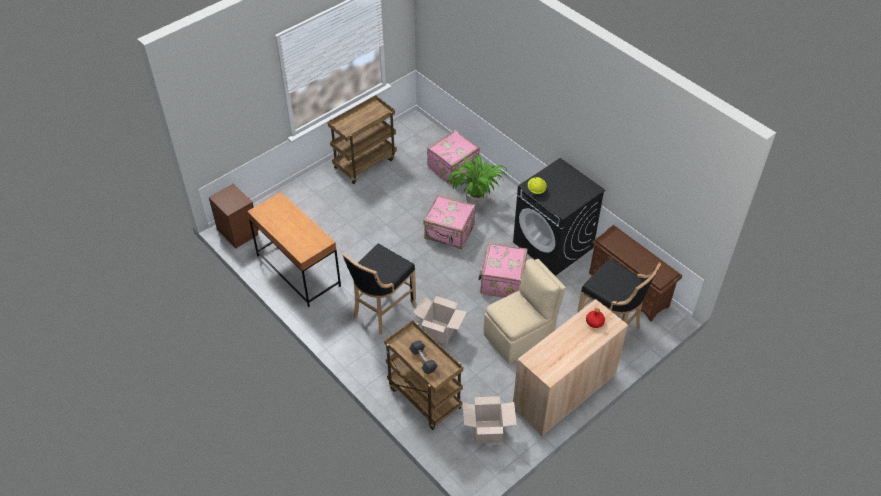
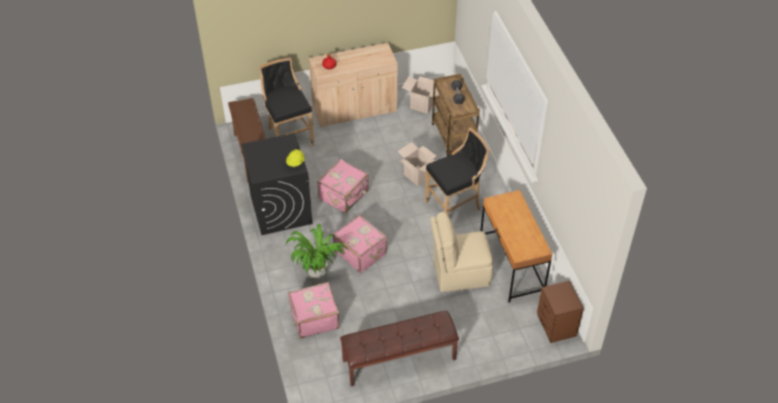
camera: 155 degrees left, 0 degrees up
(365, 162) = (399, 360): brown cart -> brown bench
(520, 336) = (359, 152): beige chair -> beige chair (459, 274)

